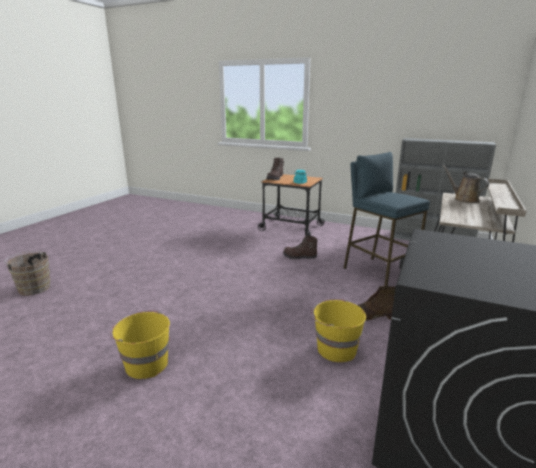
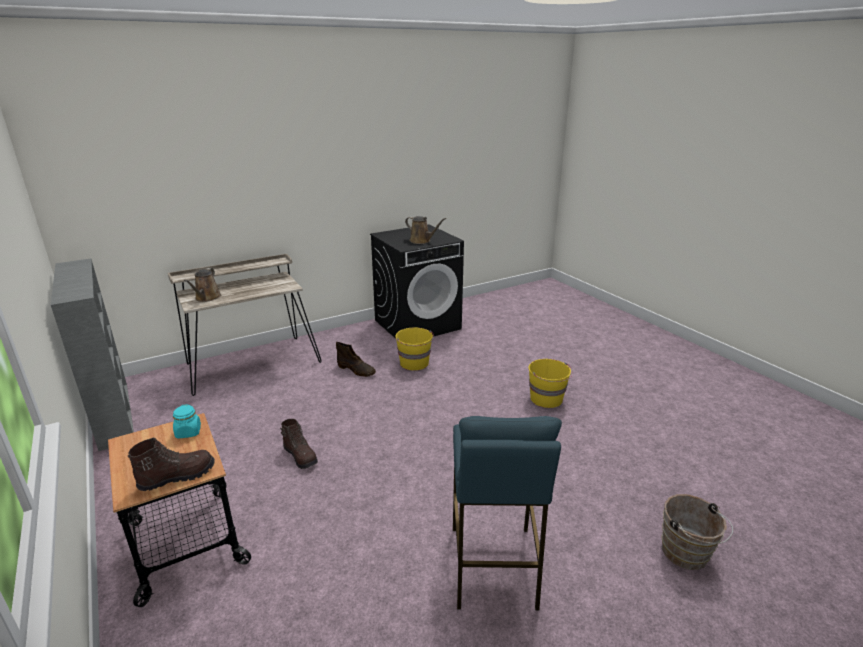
camera: 145 degrees left, 5 degrees up
(378, 272) = (271, 399): blue stool -> blue stool (492, 566)
(450, 256) = (421, 241): none -> brown watering can

